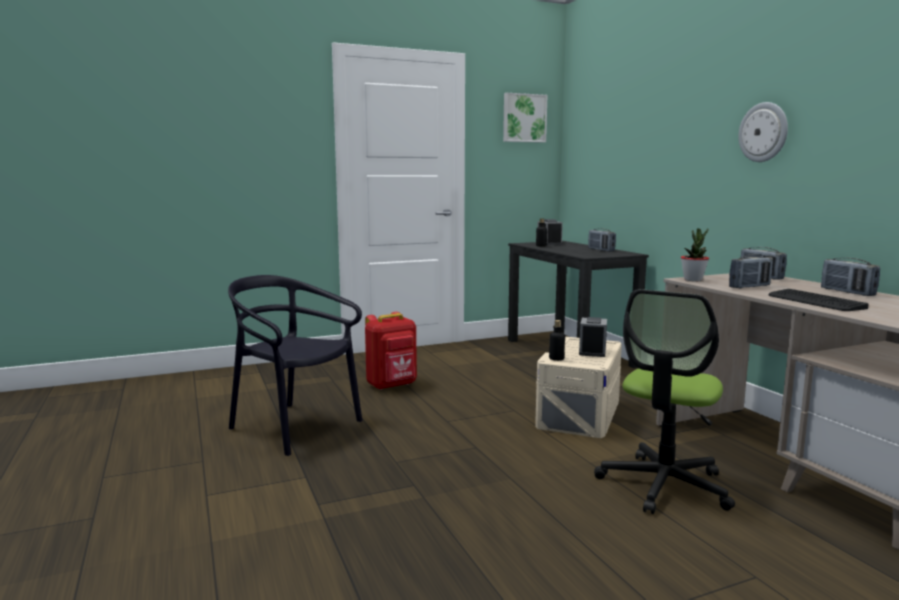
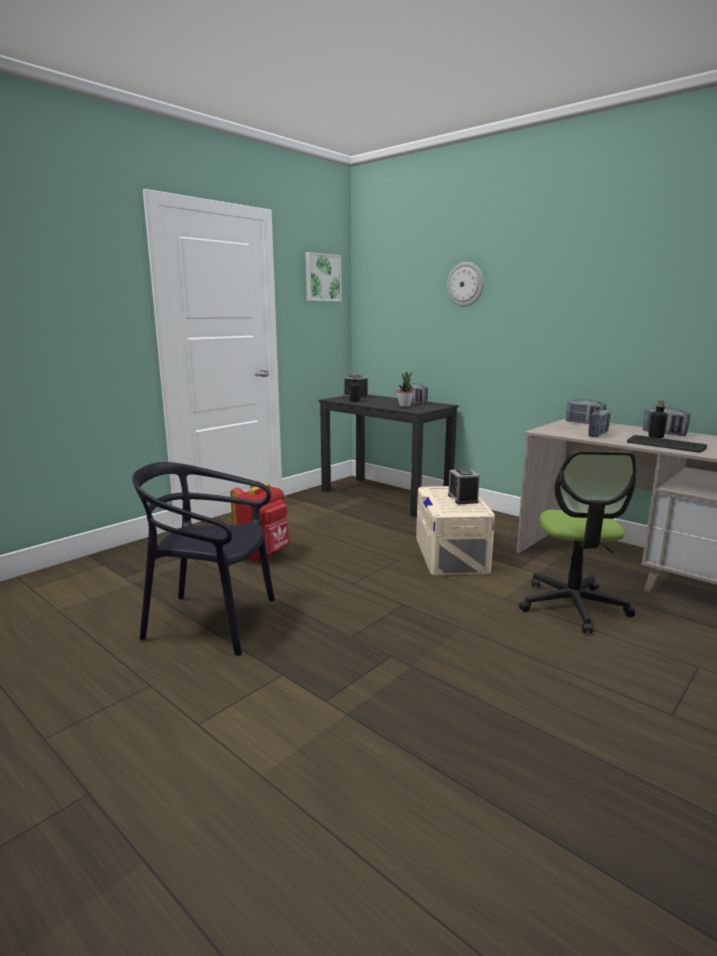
camera: 25 degrees left, 5 degrees up
(556, 358) = (445, 510): bottle -> bottle (656, 437)
(693, 280) = (548, 431): potted plant -> potted plant (404, 405)
(763, 132) = (573, 303): wall clock -> wall clock (465, 284)

